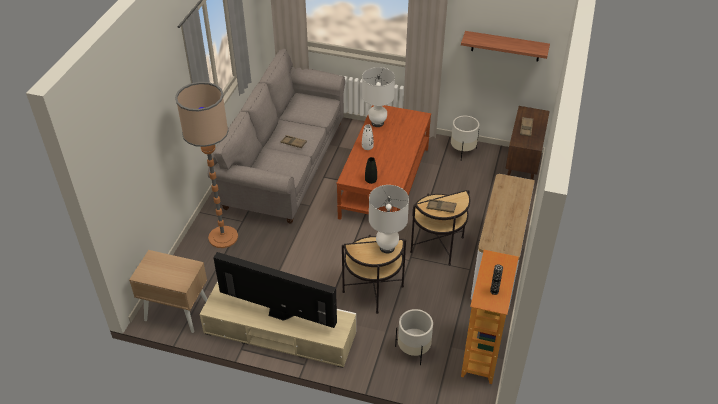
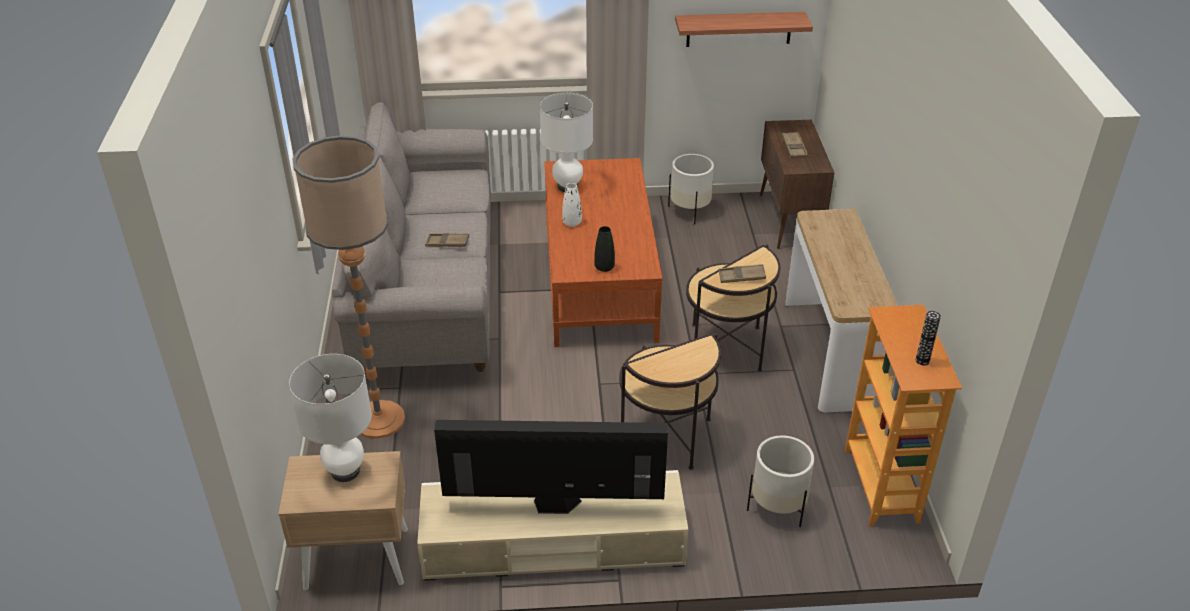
camera: 20 degrees left, 5 degrees down
(387, 247) = (695, 352): white table lamp -> white table lamp (345, 471)

